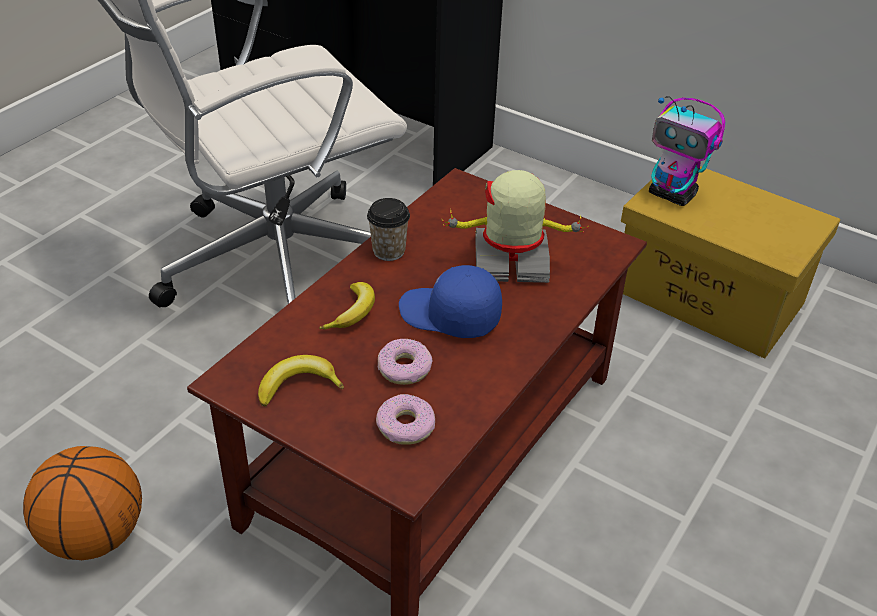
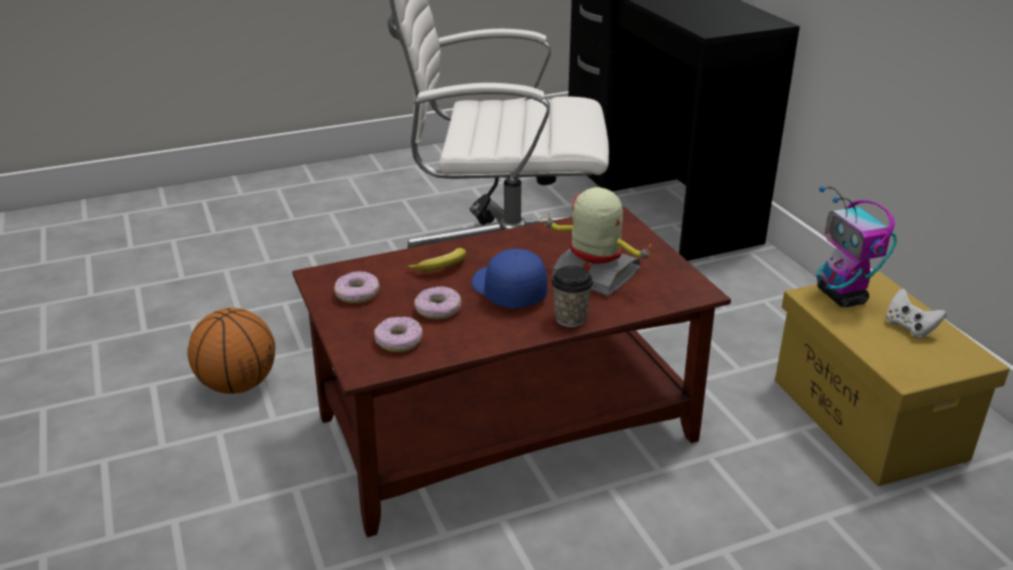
camera: 35 degrees right, 10 degrees down
(298, 386) = (357, 294): banana -> donut
(389, 251) = (510, 241): cup -> cup (570, 318)
(746, 207) = (909, 327): none -> white game controller

